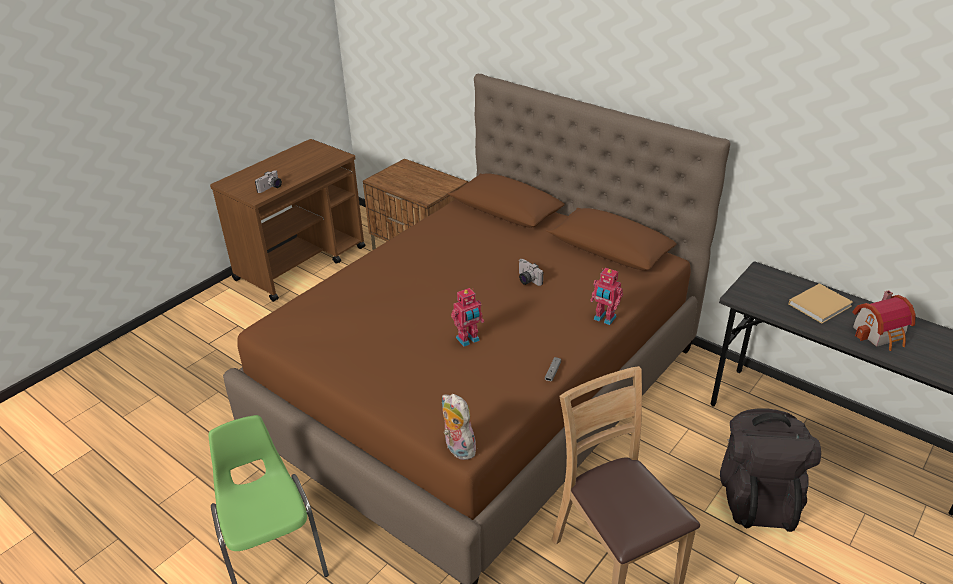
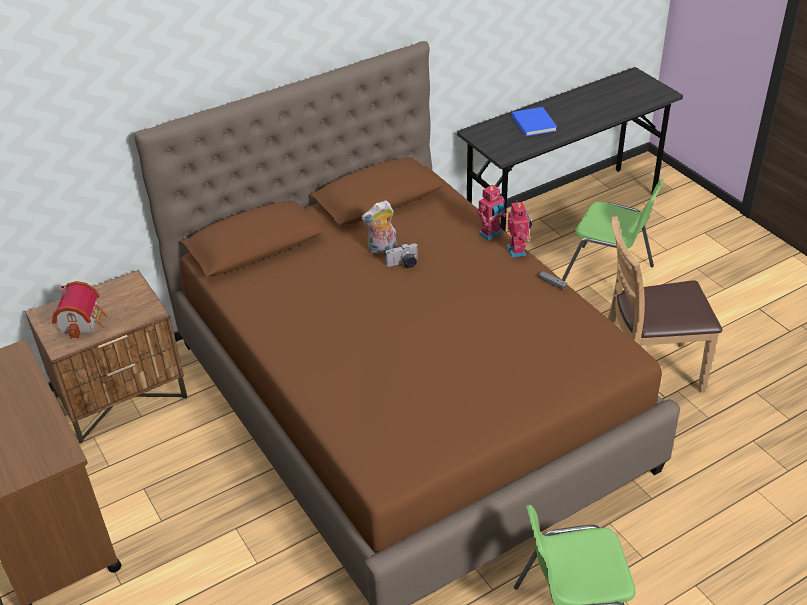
camera: 70 degrees left, 5 degrees up
(271, 188) = (49, 436): camera -> none
(457, 448) = (630, 362): plush toy -> plush toy (382, 249)
(468, 340) = (482, 324): toy robot -> toy robot (518, 251)
(756, 496) = (609, 275): black backpack -> green chair
(821, 304) = (533, 122): beige book -> blue book
(881, 334) = (581, 112): toy house -> toy house (83, 321)

